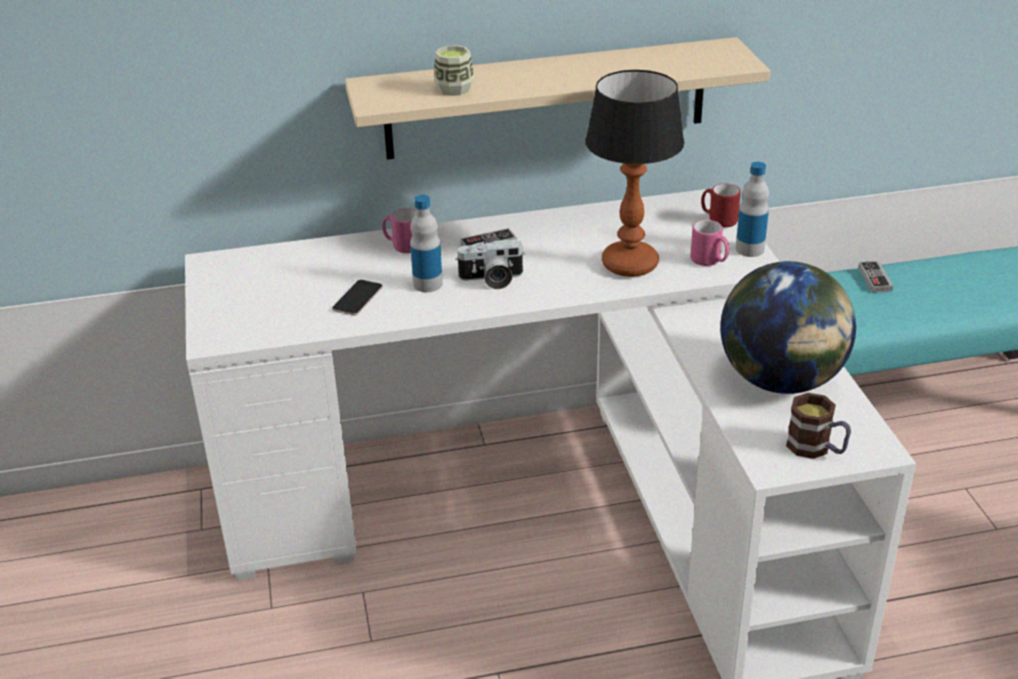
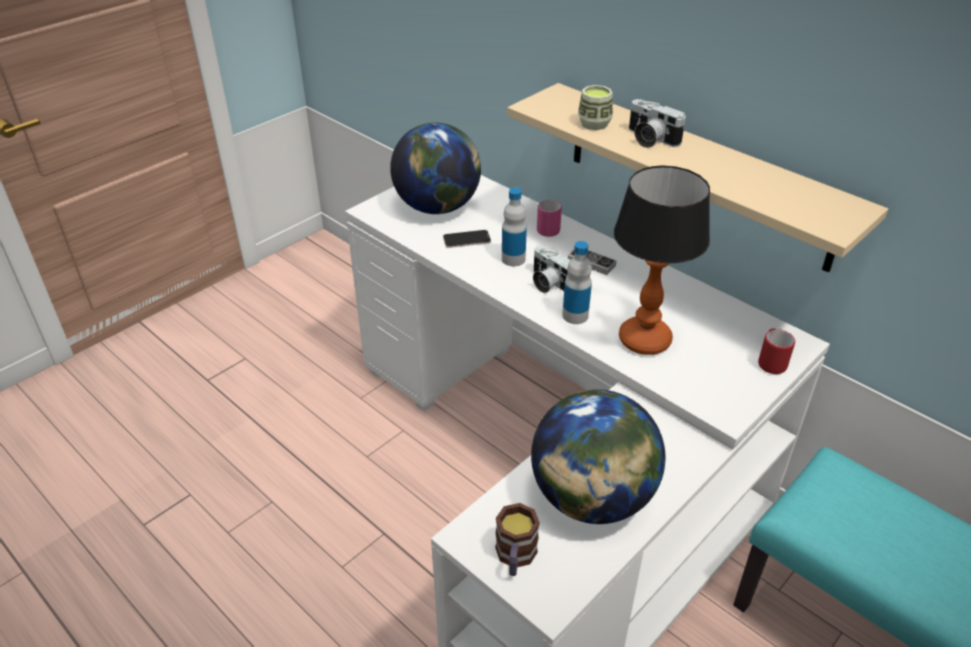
camera: 55 degrees right, 5 degrees up
(271, 294) = (438, 207): none -> globe
(518, 77) = (649, 139): none -> camera
(709, 262) = (699, 382): pink mug -> none
(749, 249) = (747, 398): bottle -> bottle (575, 315)
(874, 279) = (936, 531): game controller -> none

